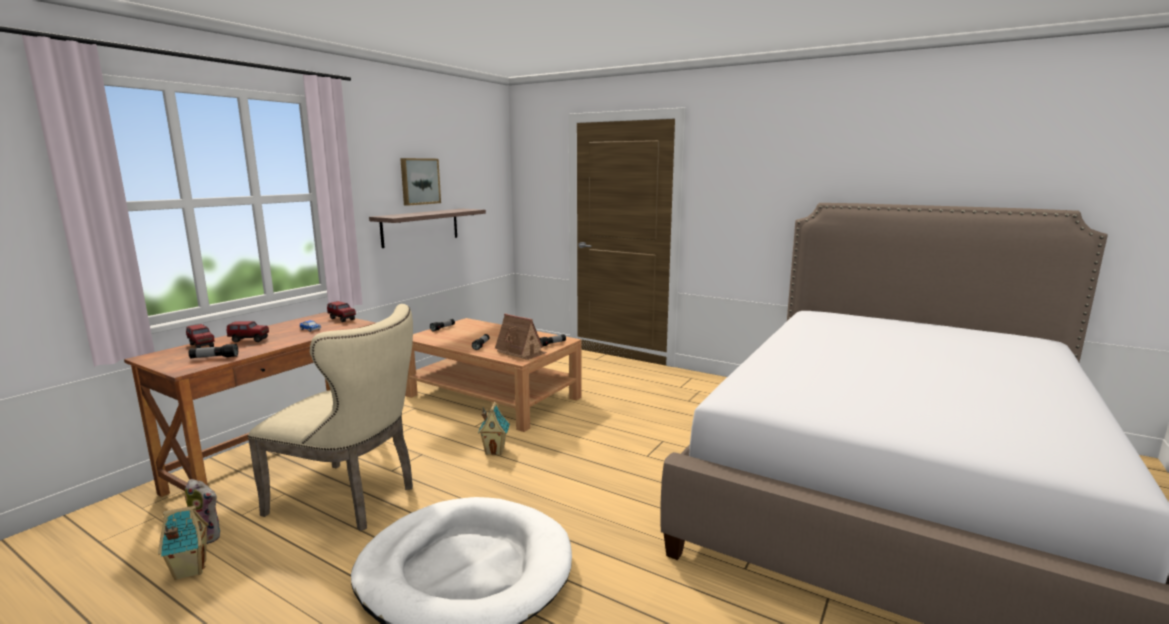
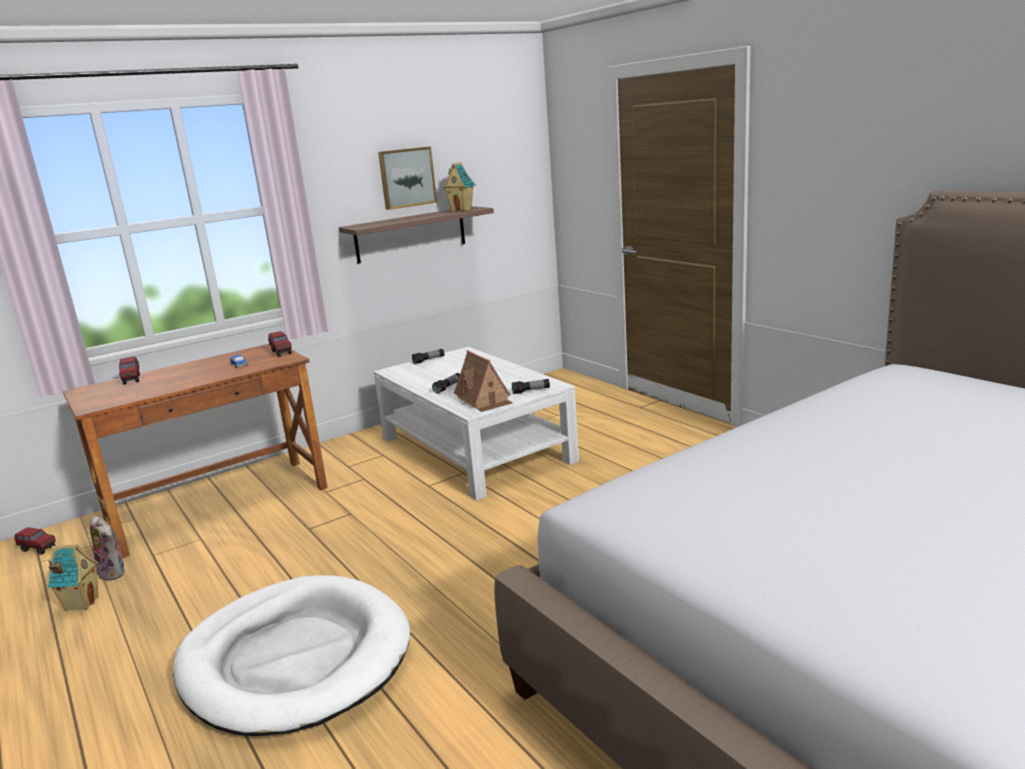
camera: 25 degrees right, 5 degrees up
(214, 358) = (126, 395): flashlight -> none
(249, 340) = (175, 375): toy truck -> toy truck (38, 549)
(352, 499) = (251, 555): beige chair -> none
(493, 396) = (476, 449): brown coffee table -> white coffee table
(495, 450) = (427, 520): toy house -> toy house (462, 210)

